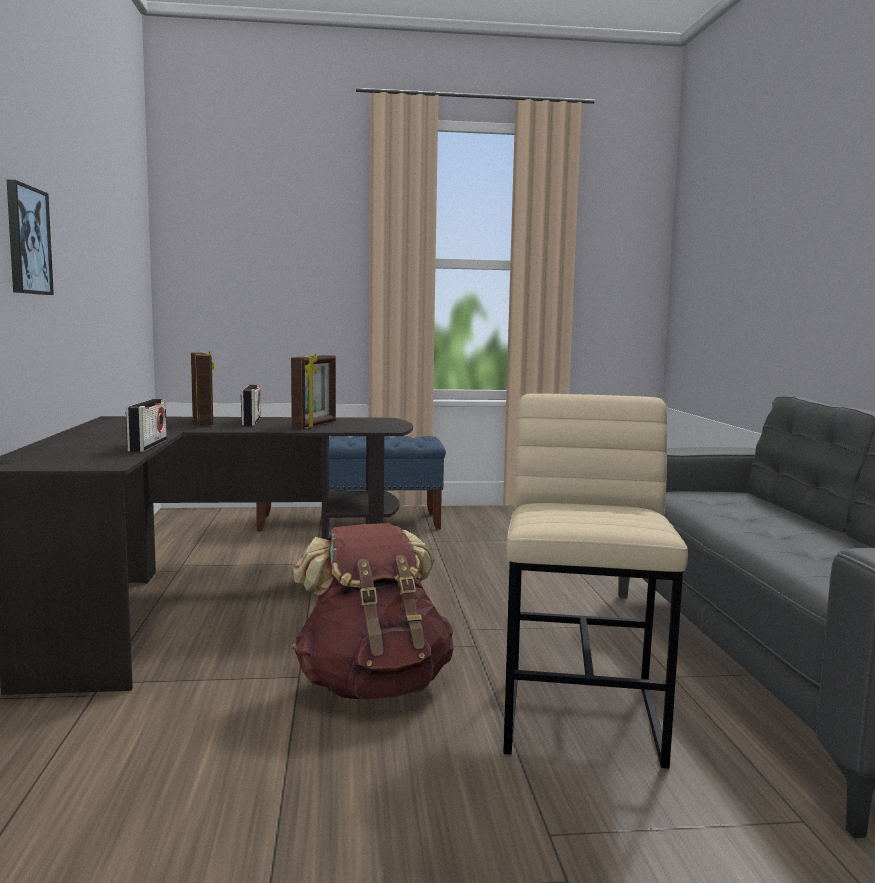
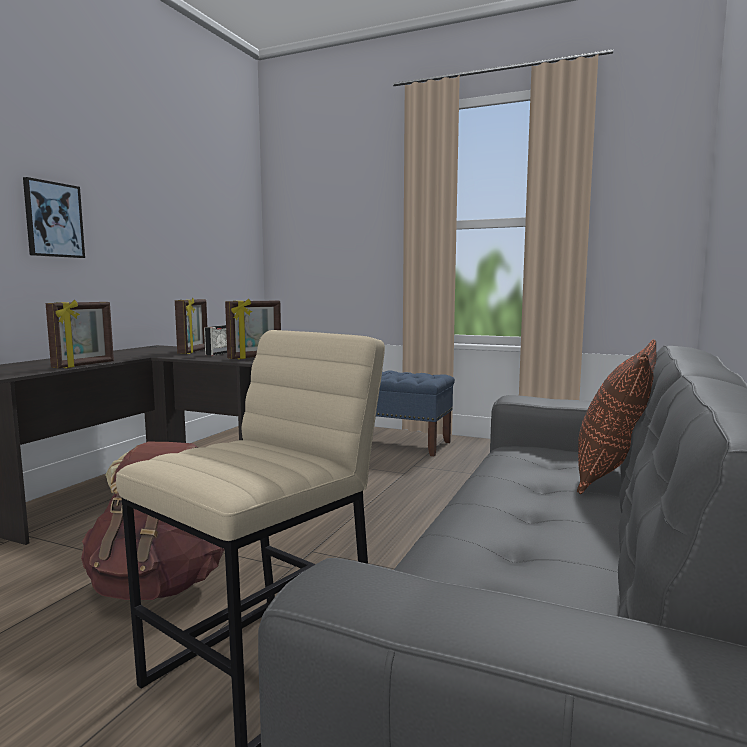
camera: 30 degrees right, 0 degrees up
(148, 446) = (84, 365): radio -> picture frame
(771, 504) = (612, 477): none -> brown pillow

